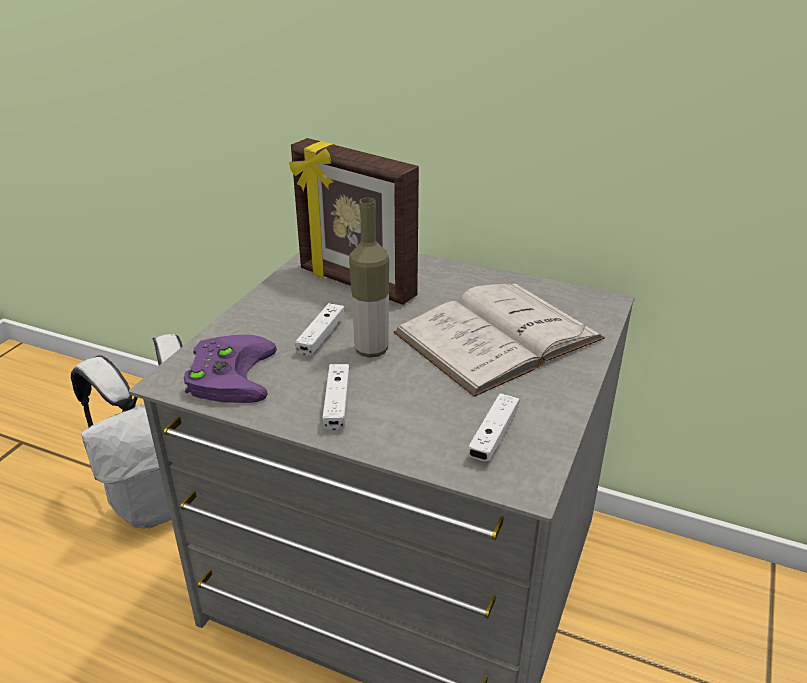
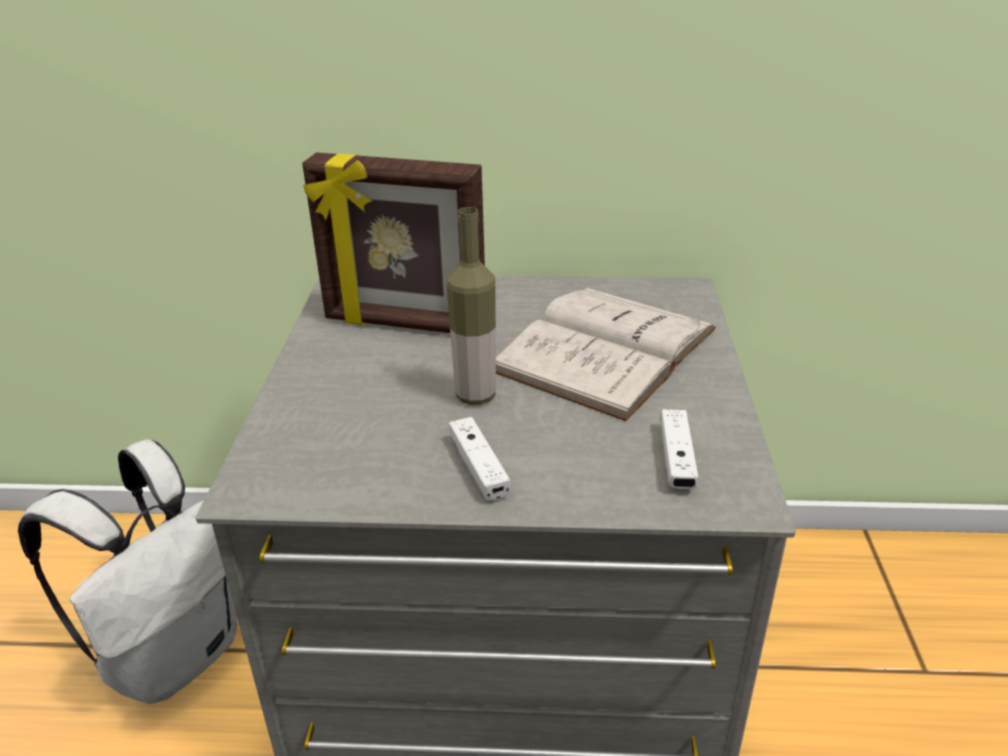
camera: 20 degrees left, 0 degrees up
(228, 373) = (318, 464): purple game controller -> none
(321, 336) = (405, 393): white game controller -> none

